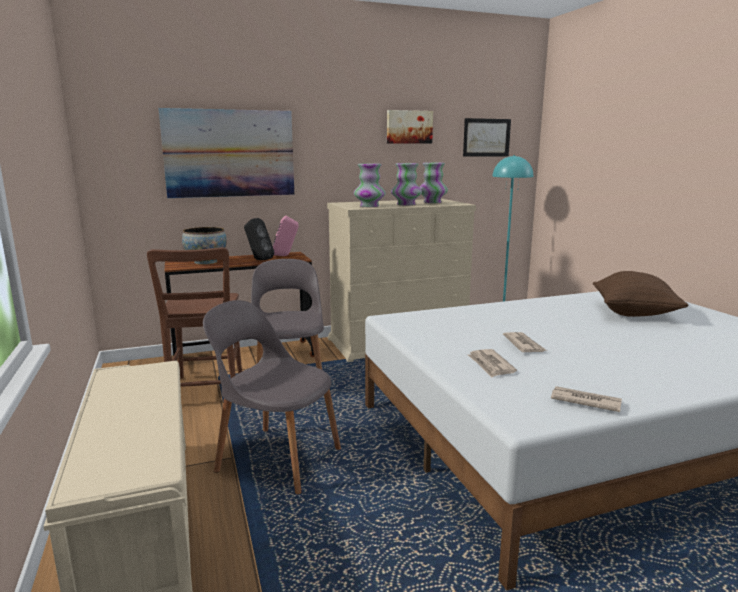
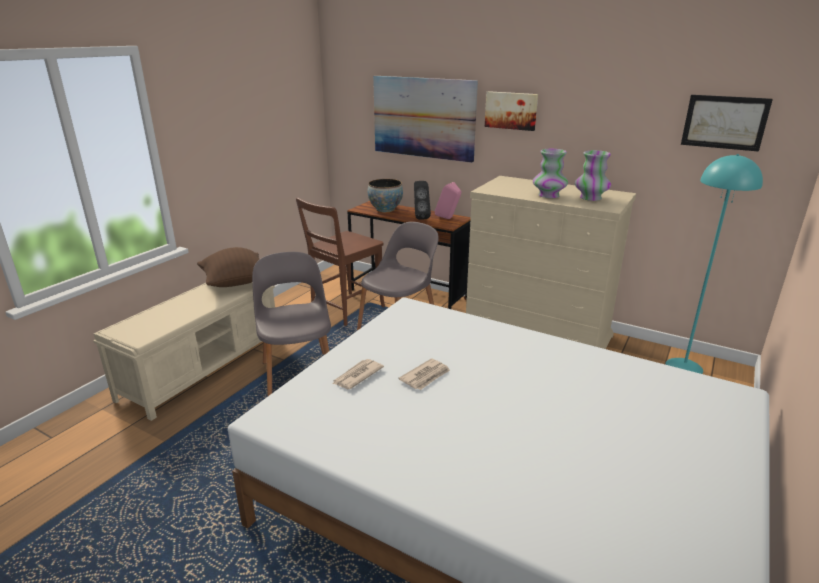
camera: 50 degrees right, 10 degrees up
(369, 206) = (505, 190): vase -> none
(409, 127) = (607, 102): picture -> picture (511, 110)
(584, 401) = (326, 436): newspaper -> none
(634, 313) = (629, 411): brown pillow -> brown pillow (236, 283)

